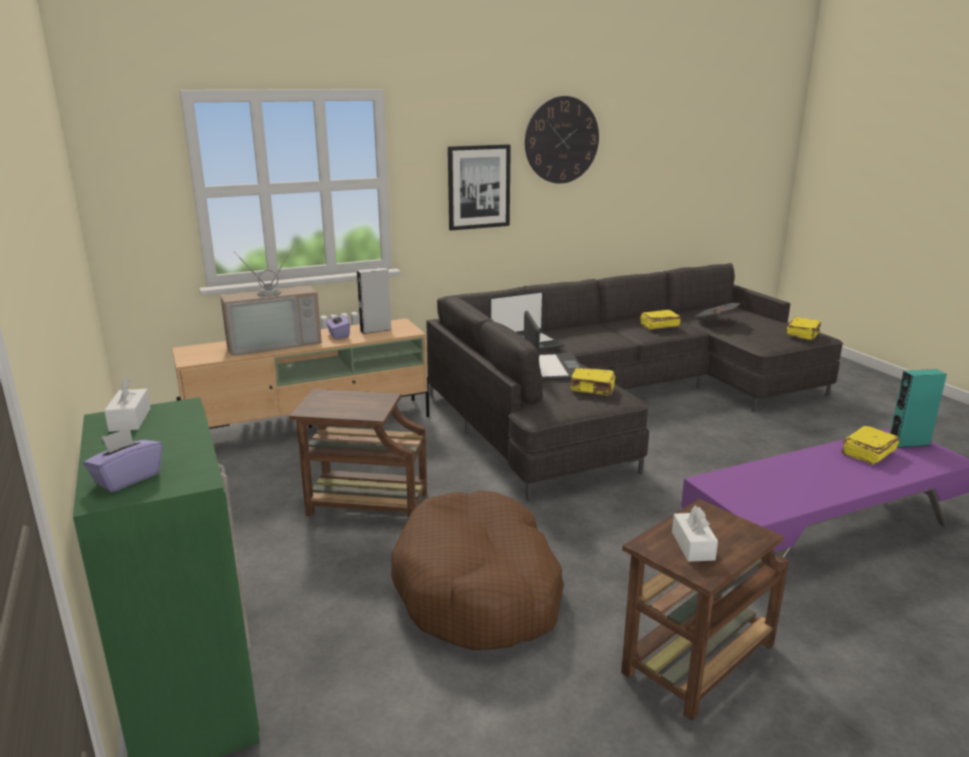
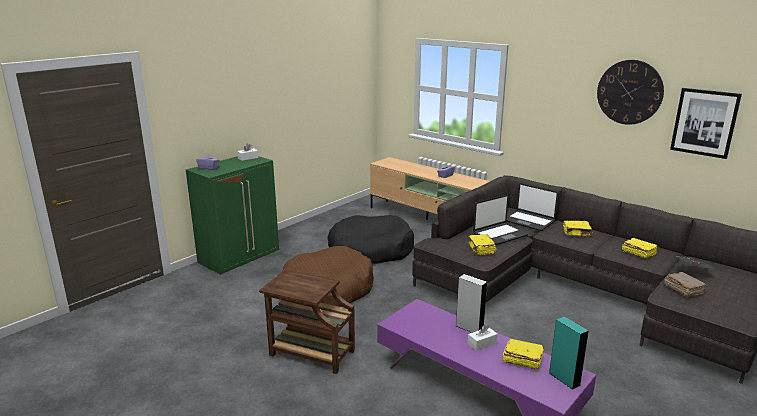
camera: 65 degrees right, 0 degrees up
(274, 343) = (417, 169): television -> none
(364, 504) = (370, 250): brown side table -> black dog bed
(375, 330) = (463, 180): grey speaker -> grey speaker (469, 328)
(478, 187) = (560, 113): picture -> picture (704, 122)
(693, 546) = (293, 283): white tissue box -> white tissue box (482, 343)
(754, 335) = (683, 290): none -> brown book
(803, 335) = (724, 311): yellow book -> yellow book (577, 233)

